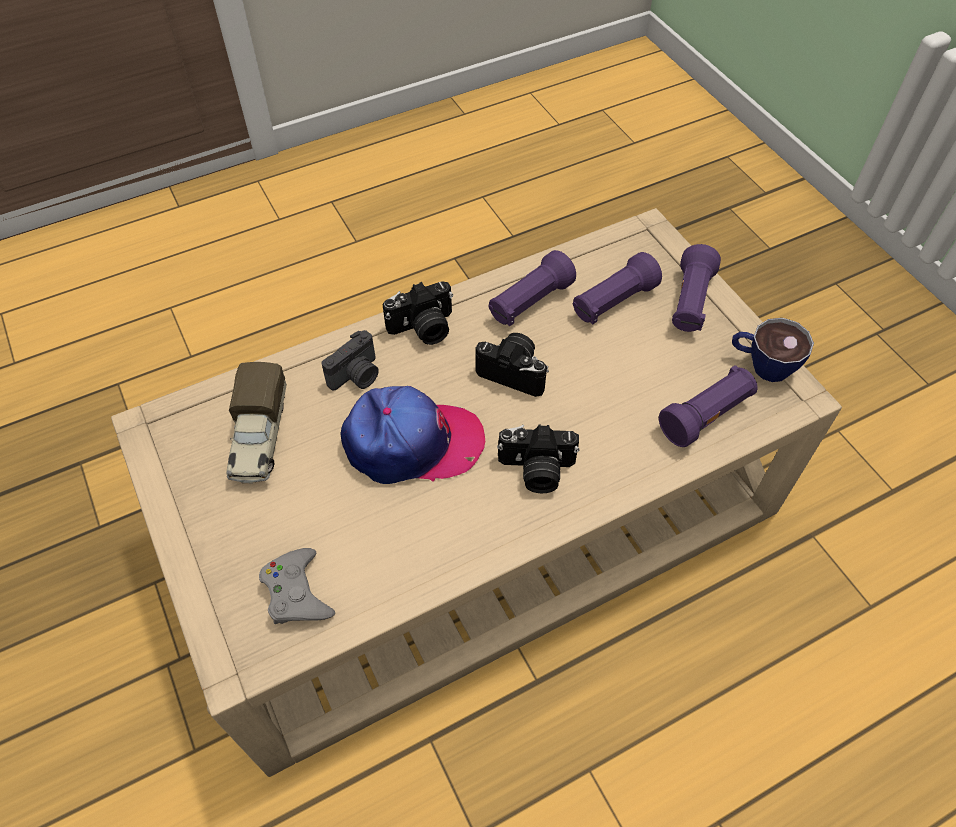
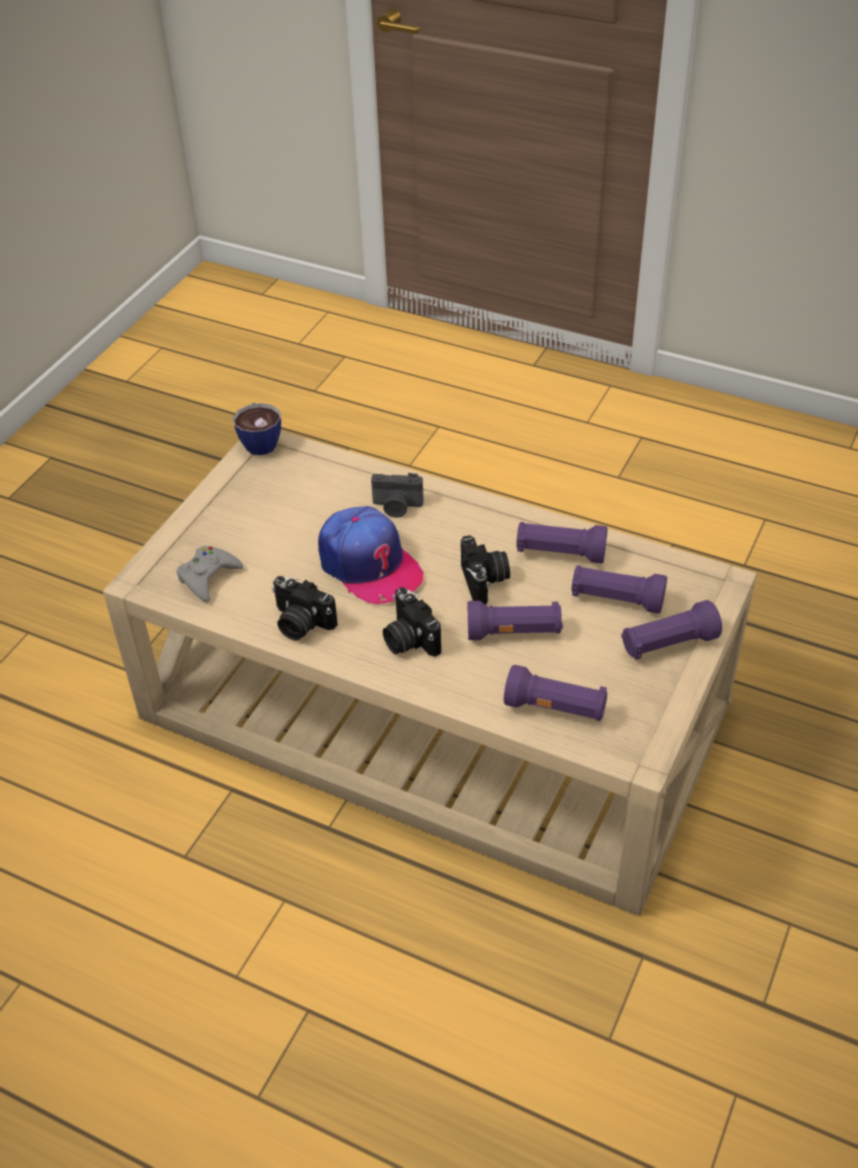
camera: 55 degrees right, 10 degrees down
(259, 438) = (301, 493): toy truck -> none
(423, 329) = (471, 513): camera -> camera (300, 623)
(593, 390) = (514, 633): none -> purple flashlight
(761, 364) = (648, 719): cup -> cup (260, 441)

